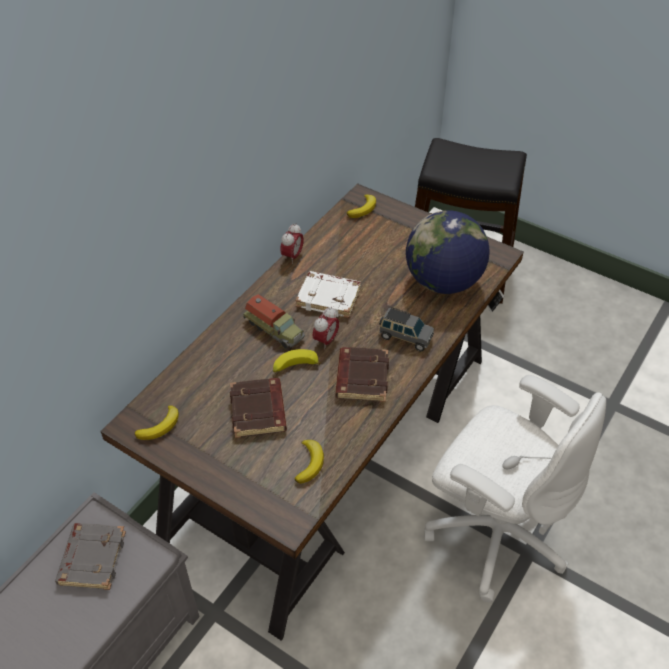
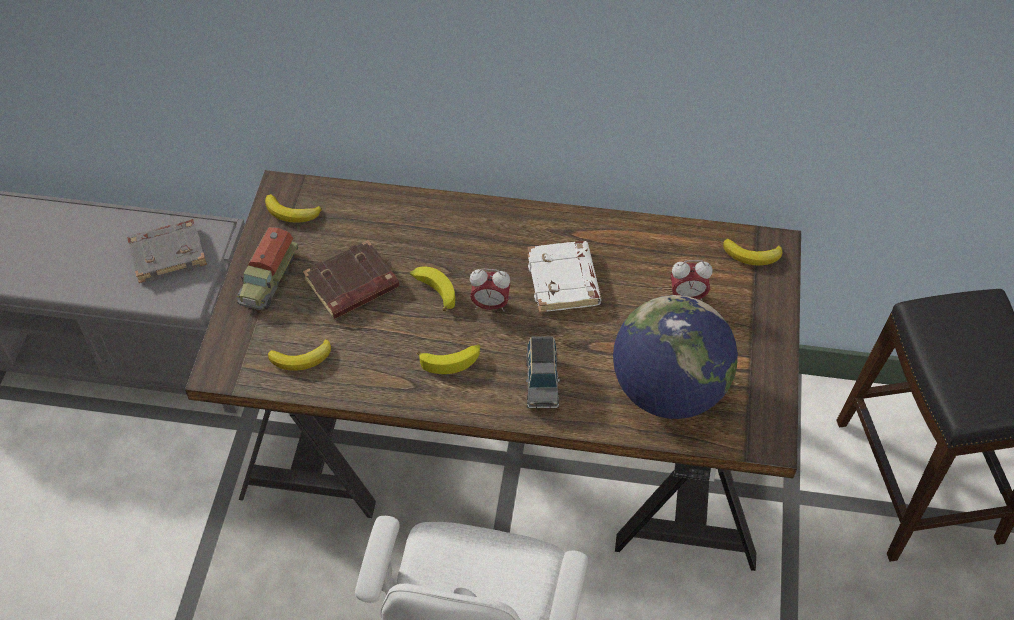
camera: 65 degrees right, 5 degrees up
(275, 329) = (480, 251): toy truck -> toy truck (268, 279)
(292, 256) = (612, 219): alarm clock -> alarm clock (687, 296)
(361, 377) = (451, 360): brown book -> banana

